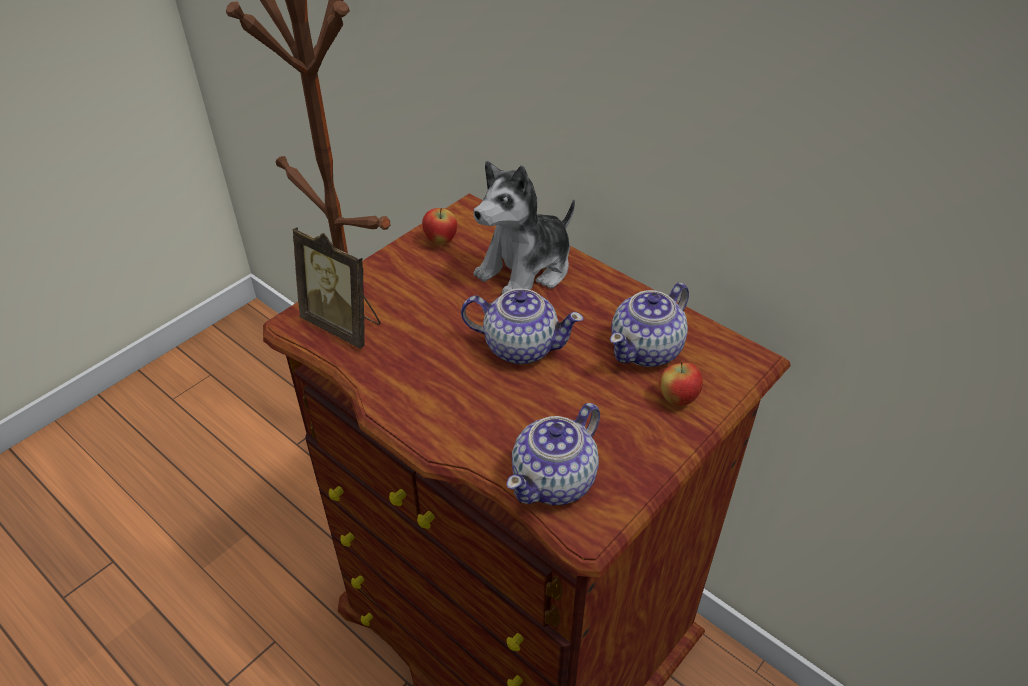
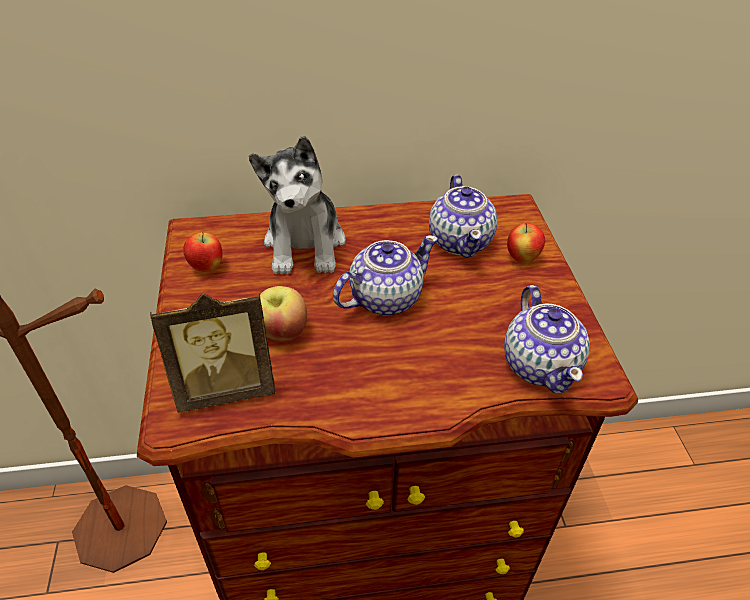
camera: 50 degrees left, 0 degrees up
(423, 317) = (282, 332): none -> apple

